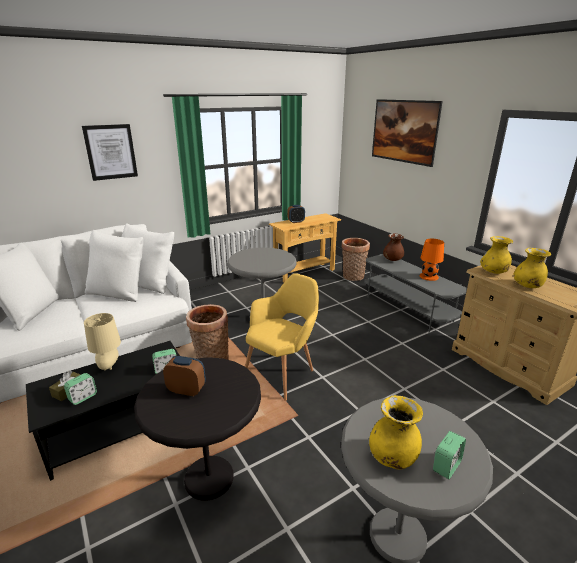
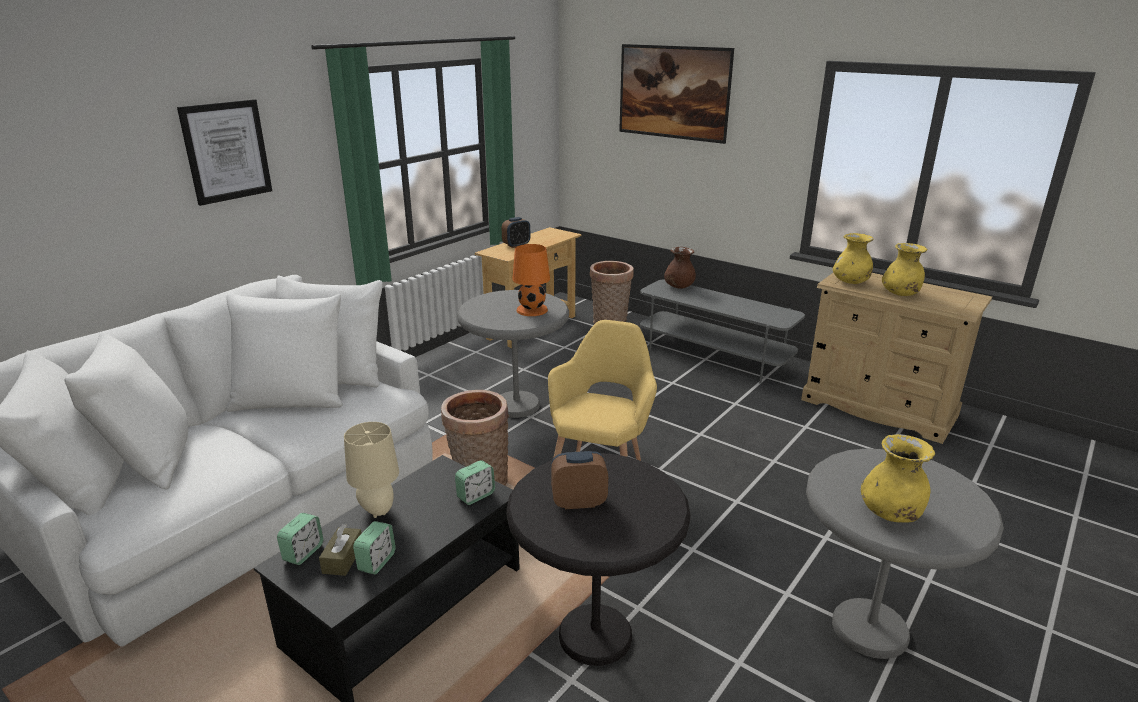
camera: 20 degrees left, 0 degrees up
(428, 276) = (743, 304): orange table lamp -> orange table lamp (531, 310)
(446, 466) = (949, 508): alarm clock -> alarm clock (303, 553)

